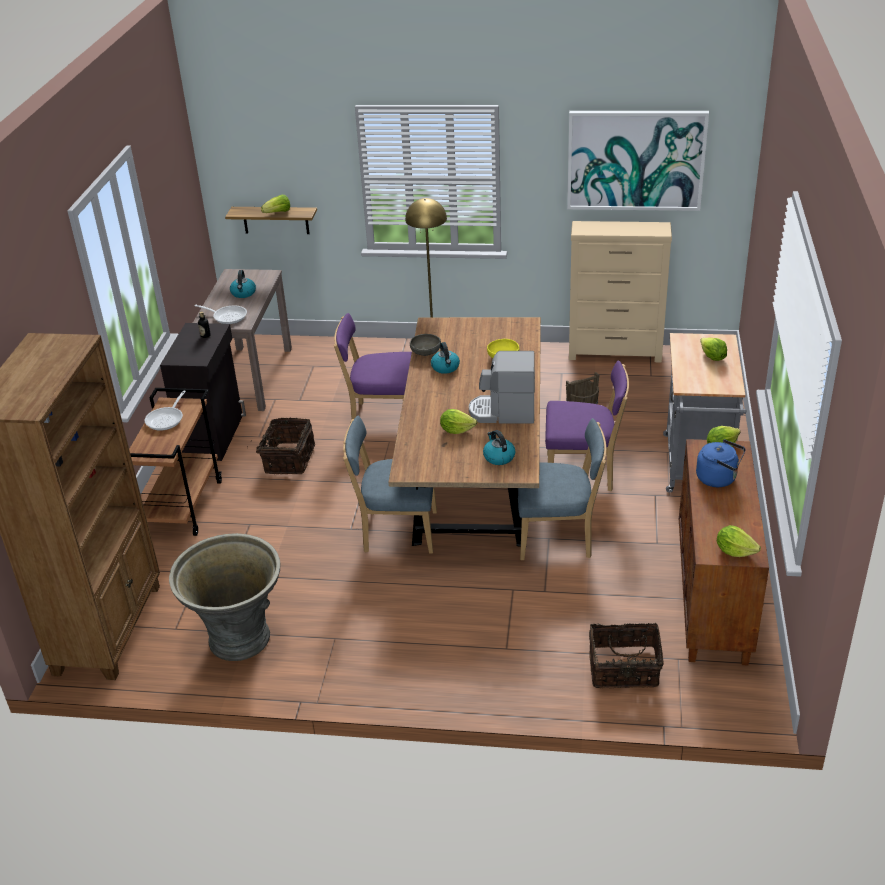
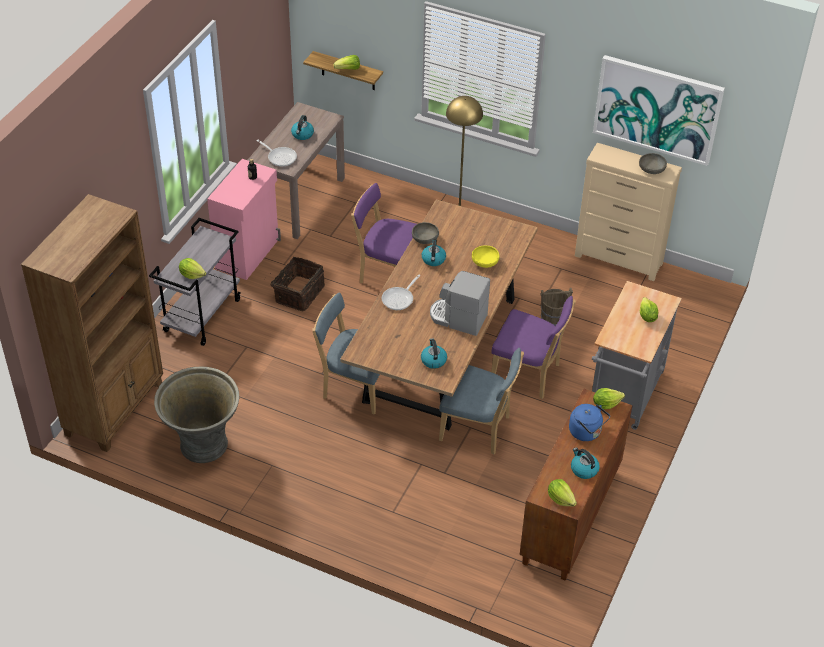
camera: 15 degrees right, 10 degrees up
(167, 419) = (199, 249): frying pan -> frying pan (399, 299)
(183, 506) = (202, 315): brown cart -> grey cart
(214, 436) = (248, 254): black cabinet -> pink cabinet
(456, 430) = (413, 325): lettuce -> lettuce (192, 275)
(624, 671) = (470, 556): basket -> none
(642, 230) = (651, 170): none -> grey bowl
(740, 515) = (583, 469): none -> kettle

